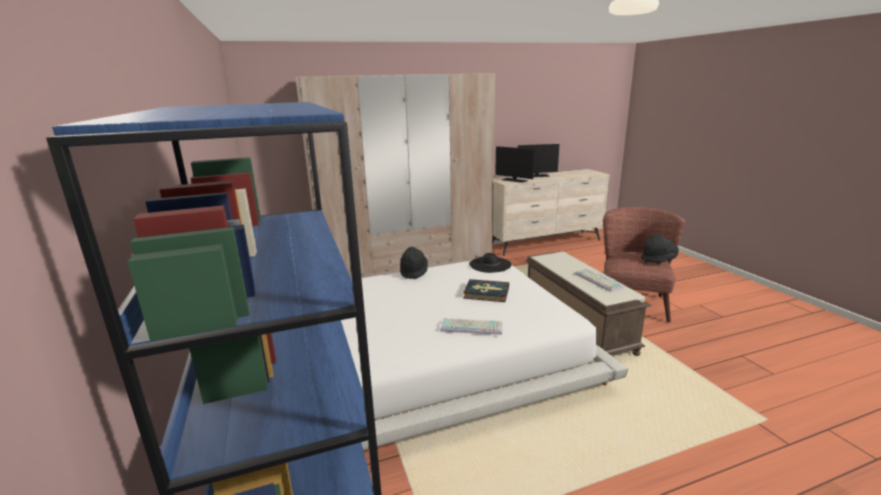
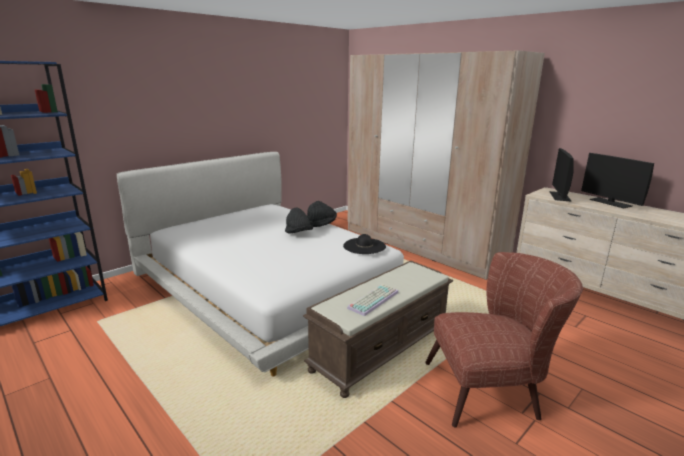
camera: 65 degrees right, 0 degrees up
(472, 327) = (234, 255): keyboard -> none
(486, 293) = (298, 252): book -> none
(658, 260) = (495, 341): black hat -> black hat (298, 233)

